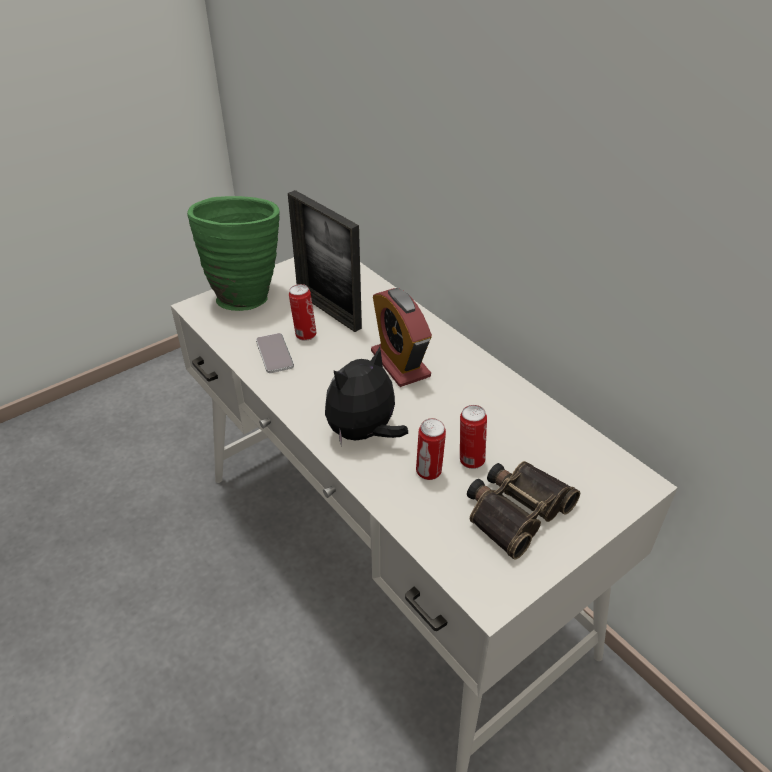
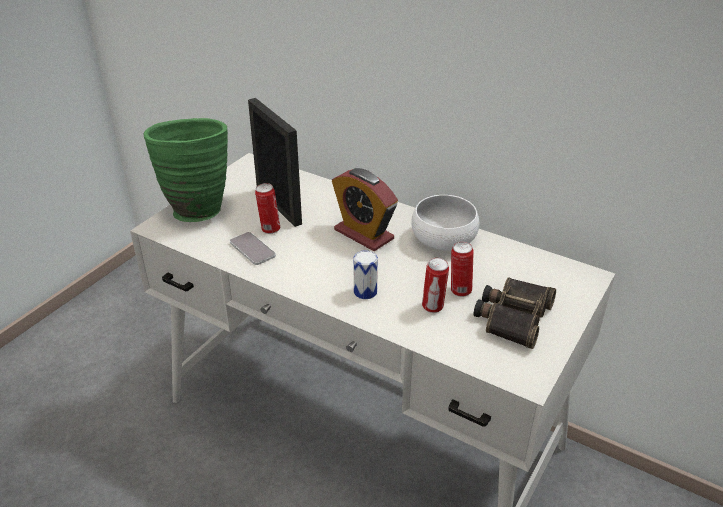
camera: 20 degrees left, 5 degrees down
(328, 310) = (278, 206): picture frame -> picture frame turned 150 degrees counterclockwise
(364, 433) = (365, 292): plush toy -> can
(487, 390) = (443, 238): none -> white bowl

